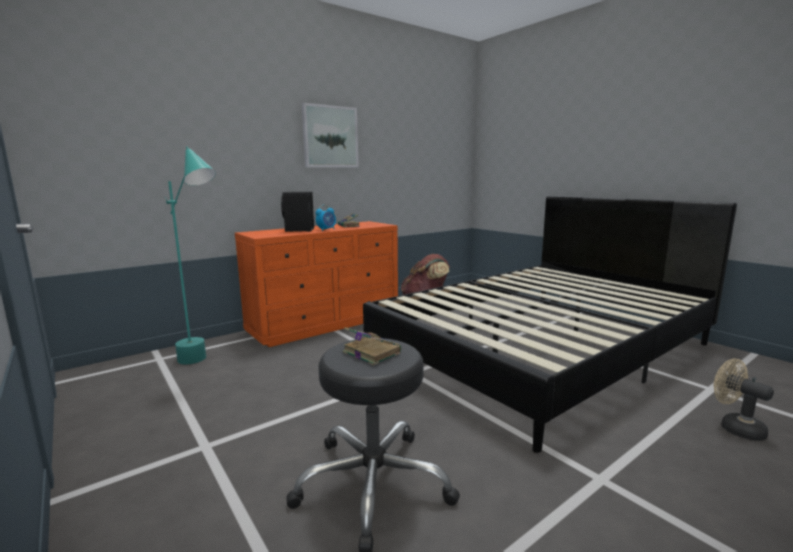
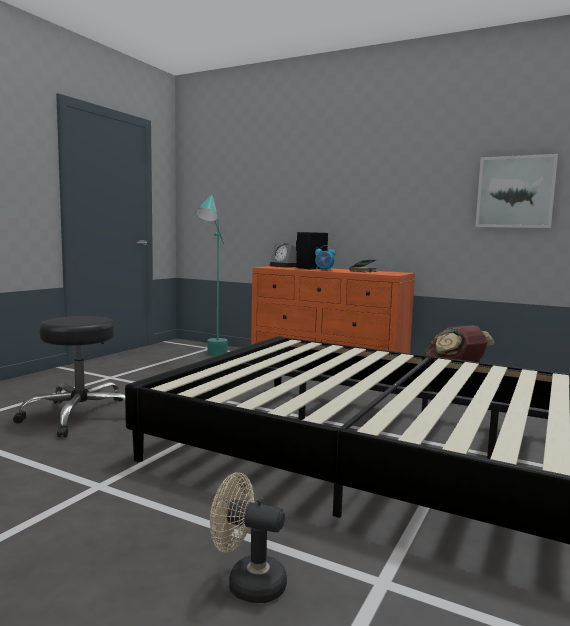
camera: 65 degrees right, 5 degrees down
(261, 232) = (284, 266): none -> alarm clock
(330, 137) = (379, 178): picture -> picture (515, 192)
(370, 352) = (81, 320): book -> none
(735, 427) = (247, 583): beige fan -> beige fan turned 105 degrees counterclockwise

